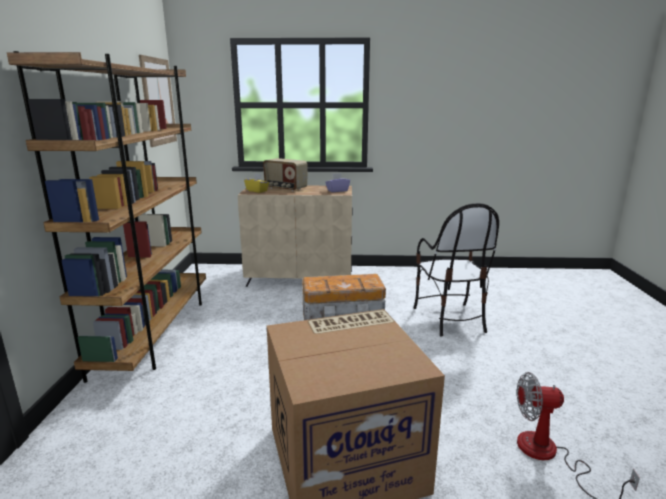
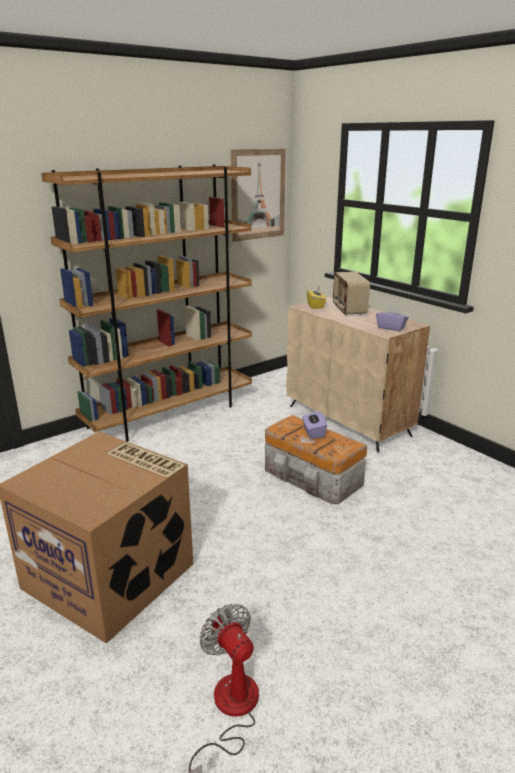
camera: 50 degrees right, 5 degrees up
(339, 280) = (313, 432): none -> purple tissue box
(449, 319) = (417, 542): chair -> none

